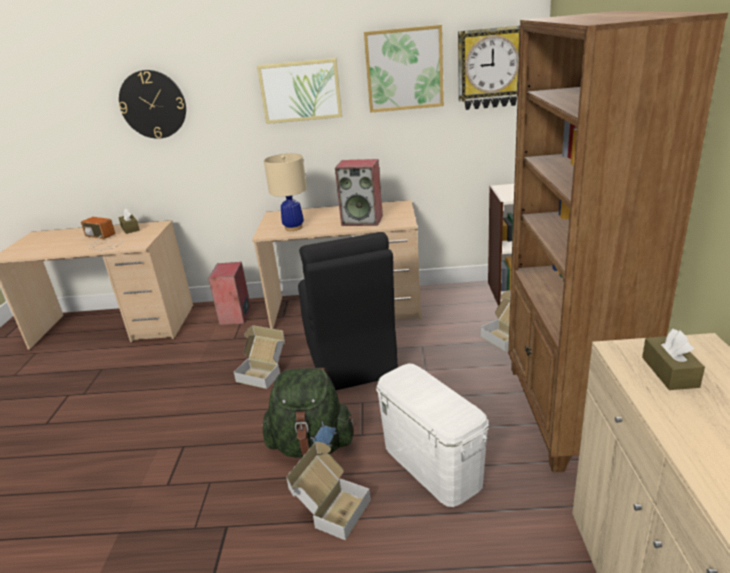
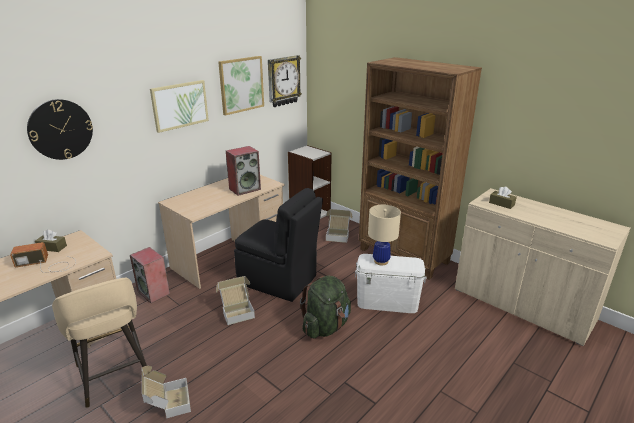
camera: 50 degrees left, 0 degrees up
(109, 375) = (115, 375): none -> beige stool
(293, 228) = (207, 205): beige table lamp -> beige table lamp (381, 261)
(331, 509) = (376, 343): cardboard box -> cardboard box (167, 404)

